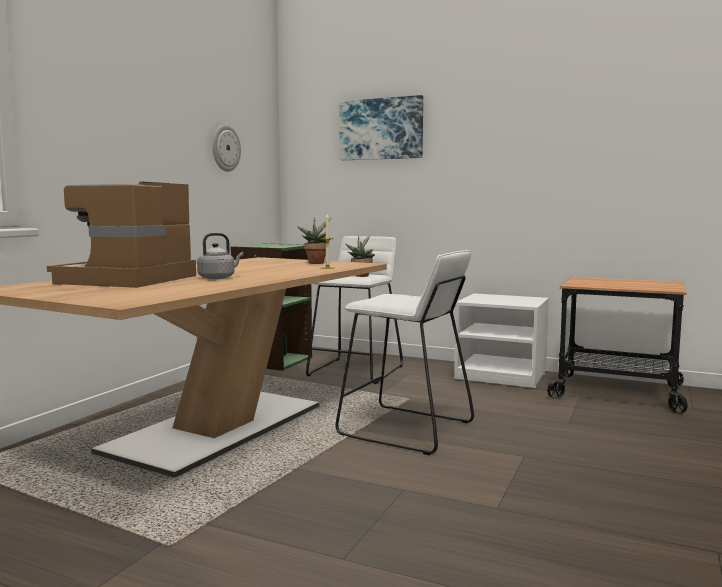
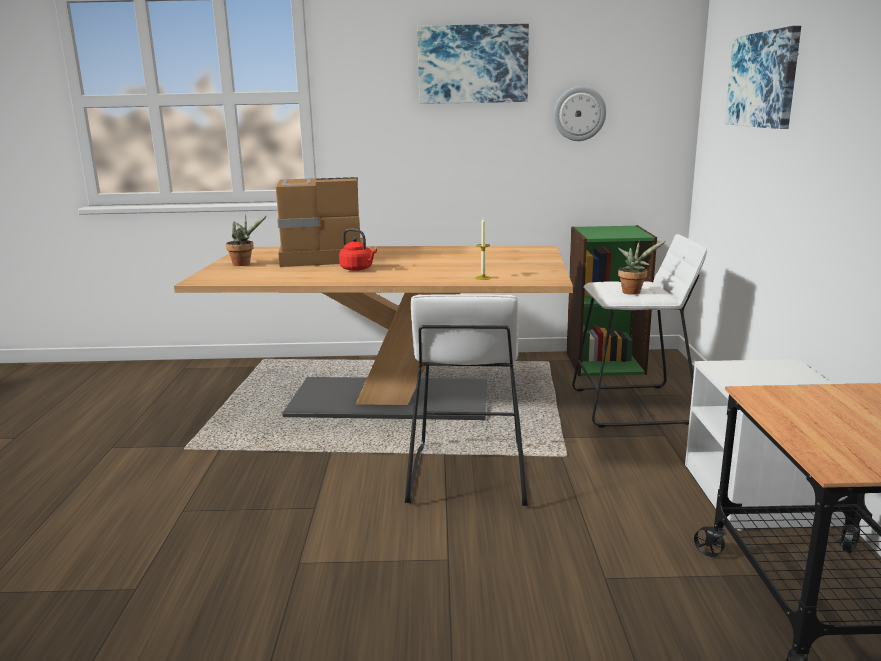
camera: 65 degrees right, 10 degrees up
(158, 89) = (472, 64): none -> picture
(218, 278) = (358, 269): grey kettle -> red kettle
(316, 263) = (527, 267): potted plant -> potted plant (244, 264)

